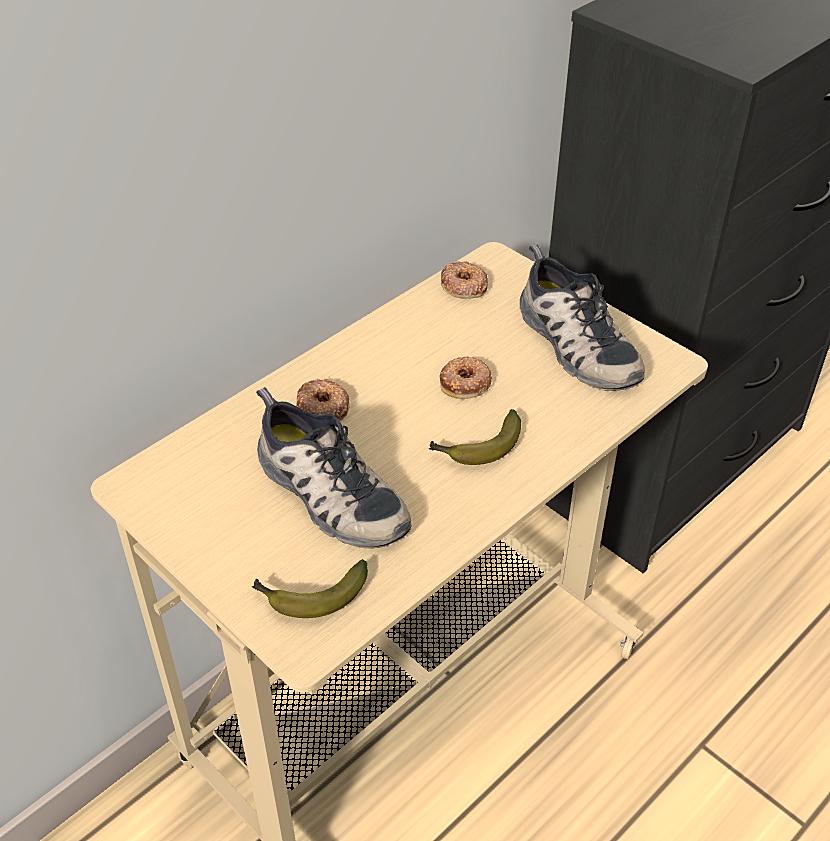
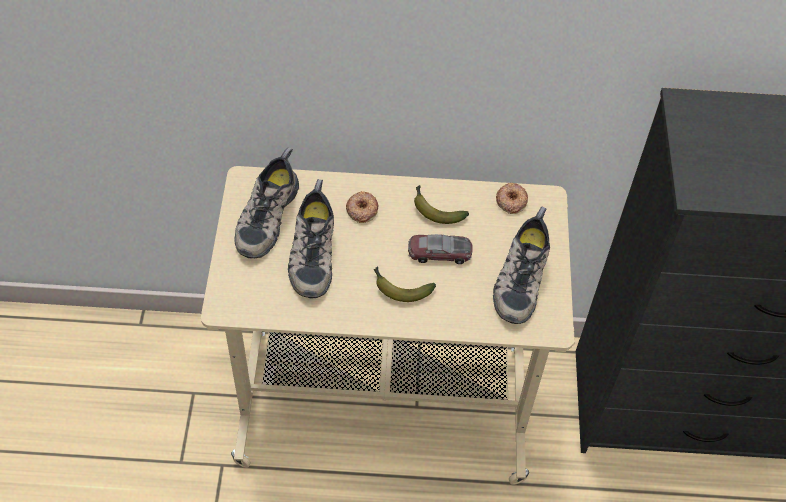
camera: 45 degrees right, 10 degrees up
(213, 500) = (265, 215): none -> shoe
(310, 597) = (249, 290): banana -> banana (435, 210)
(466, 382) = (439, 252): donut -> toy car

